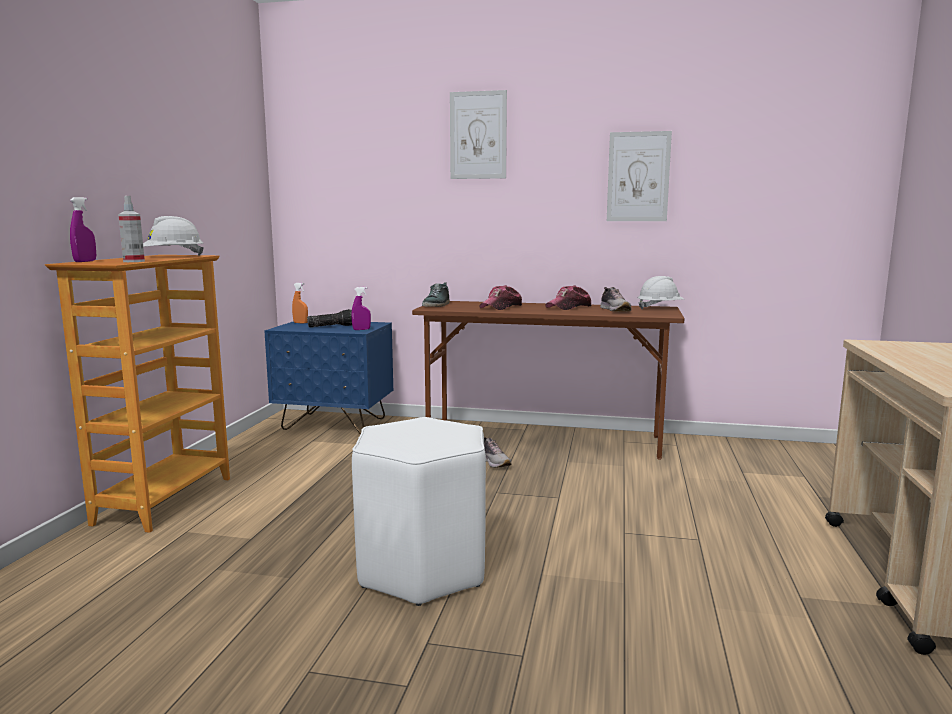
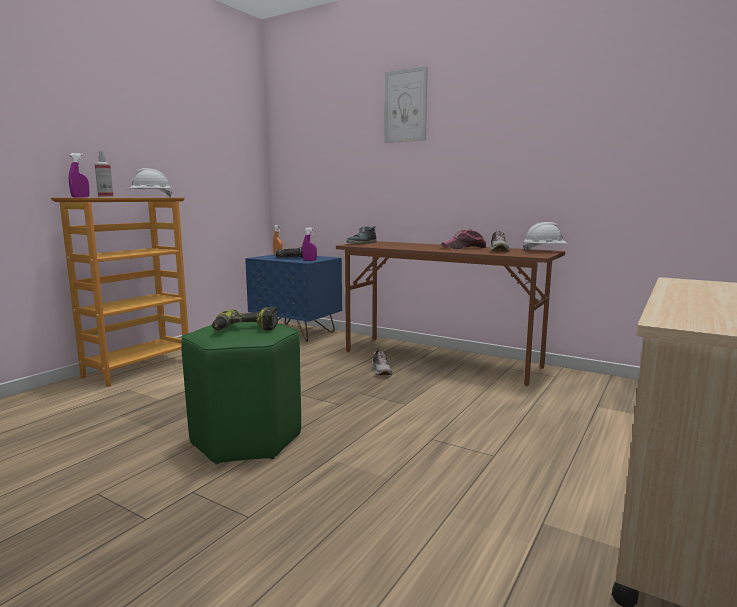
camera: 20 degrees right, 0 degrees up
(423, 570) = (246, 440): white stool -> green stool
(425, 433) = (245, 330): none -> power drill
(501, 307) = (408, 246): cap -> none
(638, 177) = (534, 133): picture -> none

